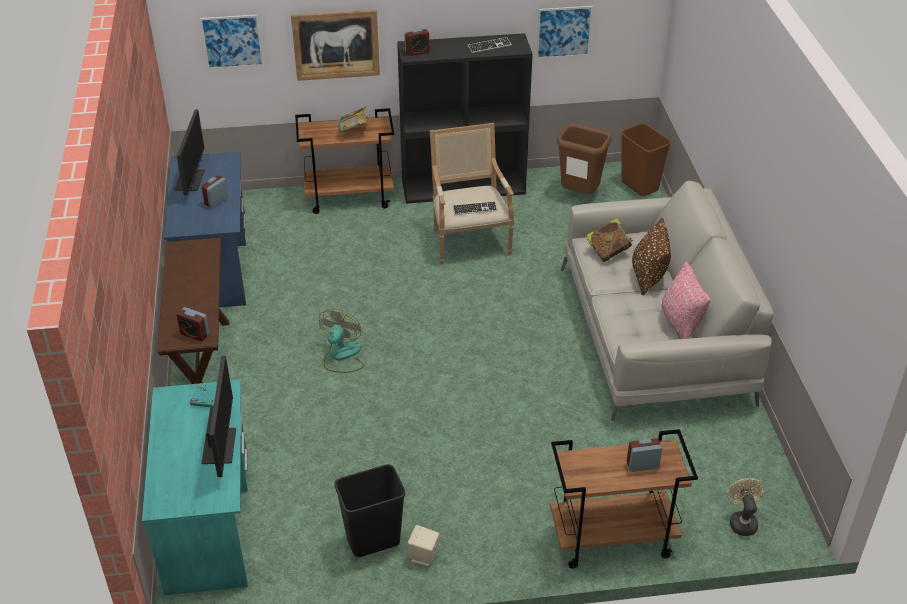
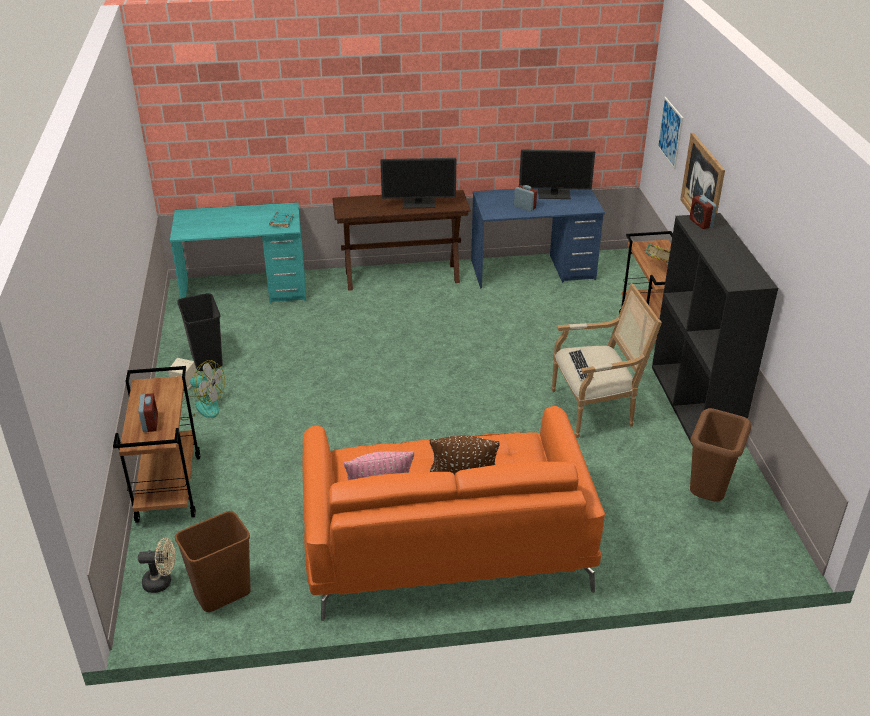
camera: 90 degrees right, 5 degrees down
(195, 334) = (348, 209): alarm clock -> none
(219, 445) = (233, 229): monitor -> monitor (419, 203)
(342, 356) = (415, 338): fan -> fan (201, 406)
(489, 46) = (732, 264): keyboard -> none
(564, 32) = (806, 321): picture -> none
(608, 252) = (505, 451): book -> none
(640, 186) = (747, 557): brown trash can -> brown trash can (222, 595)
(654, 335) = (444, 542): grey sofa -> orange sofa

